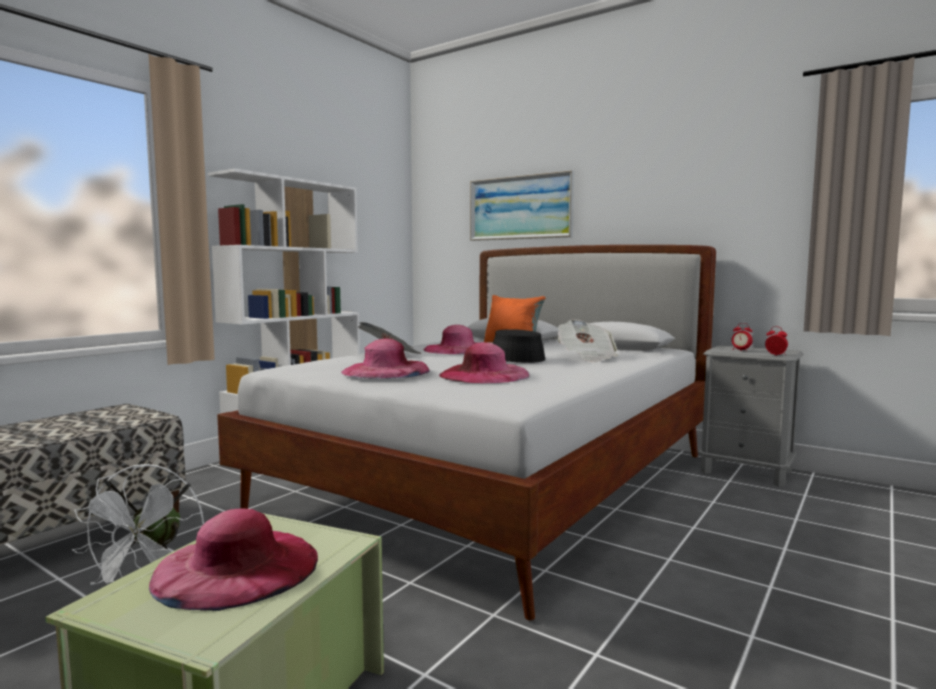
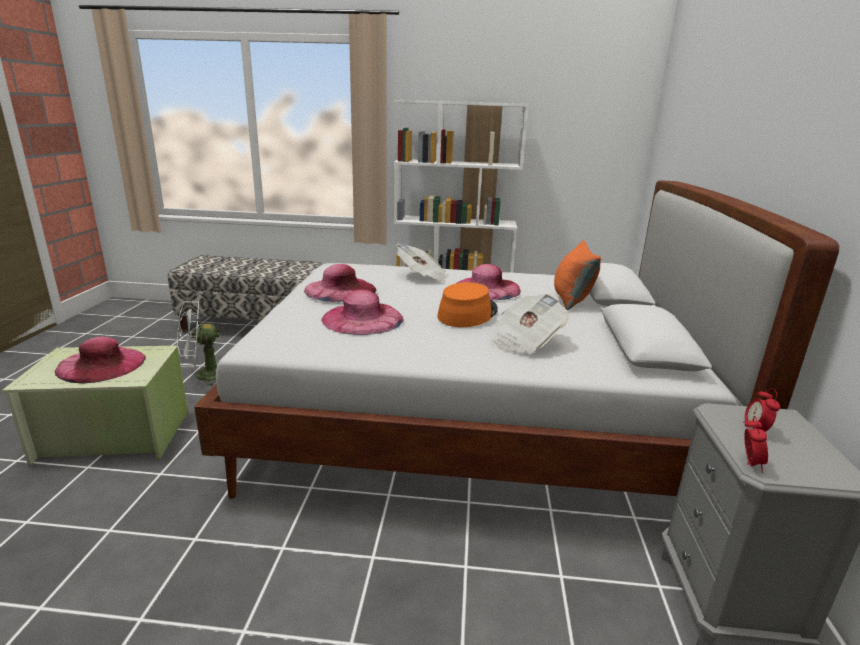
camera: 60 degrees right, 15 degrees up
(512, 357) = (467, 313): black hat -> orange hat
(520, 207) = (709, 127): picture -> none

